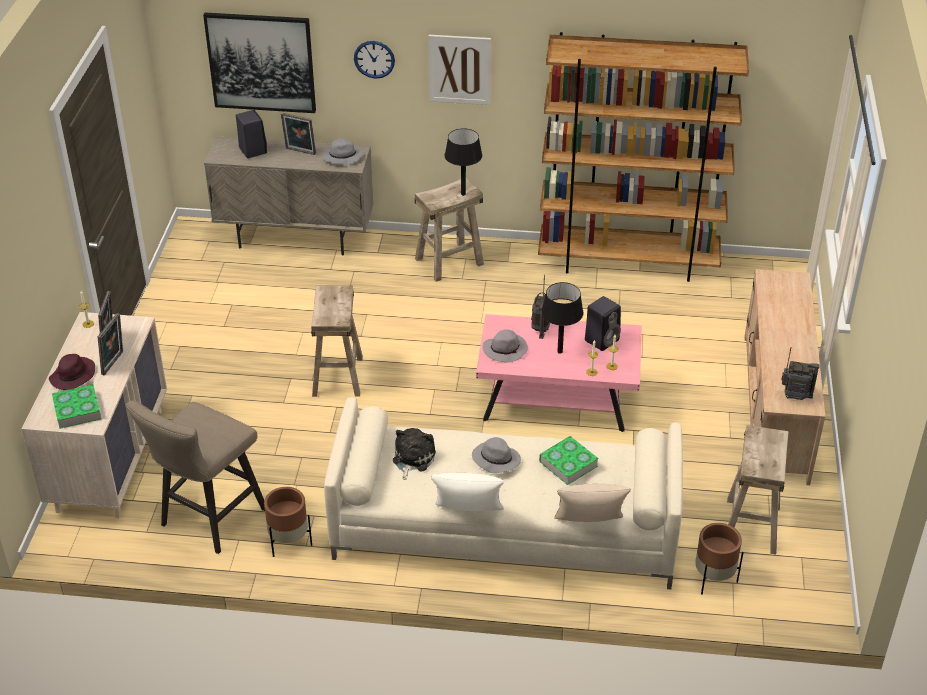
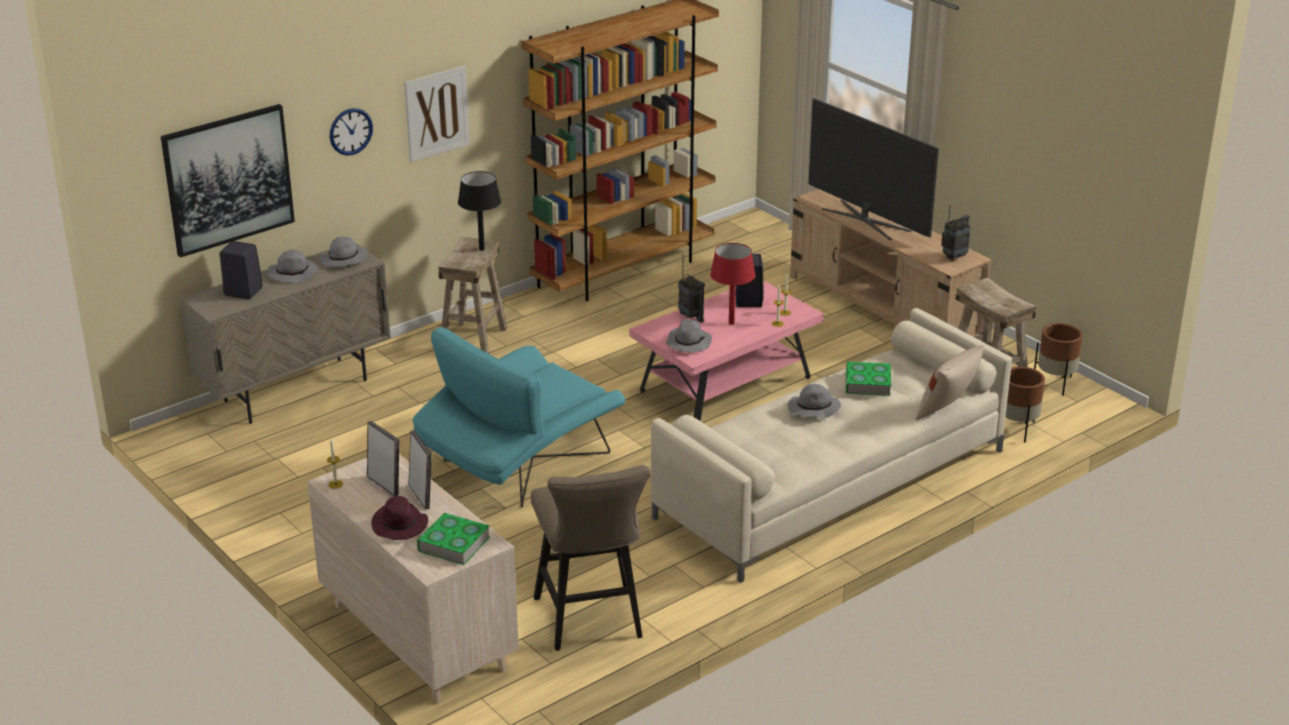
camera: 45 degrees left, 10 degrees down
(288, 543) = (686, 594): brown planter -> brown planter (1055, 384)
(300, 152) = (293, 273): picture frame -> grey hat
(337, 376) = (519, 464): beige stool -> turquoise armchair
(412, 459) = (750, 445): plush toy -> none
(468, 516) = (857, 453): white pillow -> none
(560, 351) = (731, 323): black table lamp -> red table lamp
(780, 321) = (866, 220): none -> television

